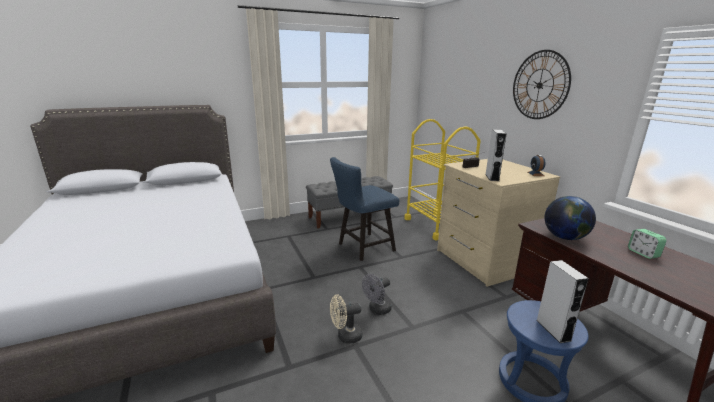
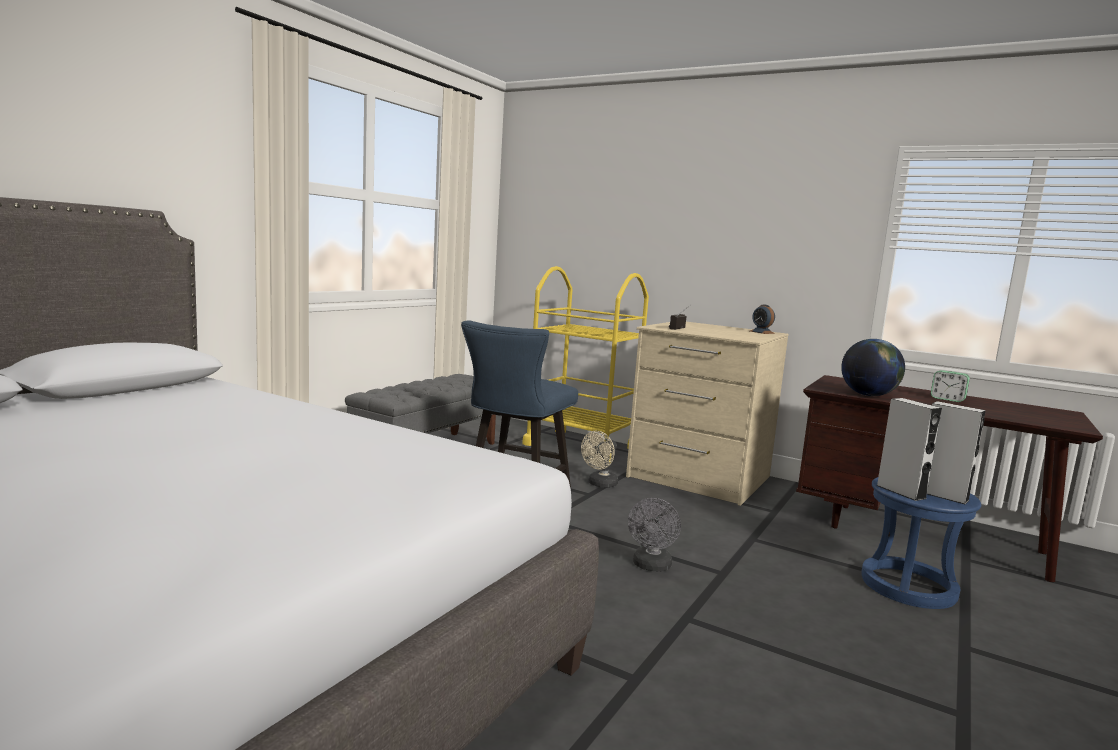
camera: 35 degrees left, 10 degrees down
(345, 336) = (656, 611): beige fan -> beige fan (600, 484)
(492, 177) = (730, 336): grey speaker -> grey speaker (901, 492)
(539, 85) = (741, 212): wall clock -> none

